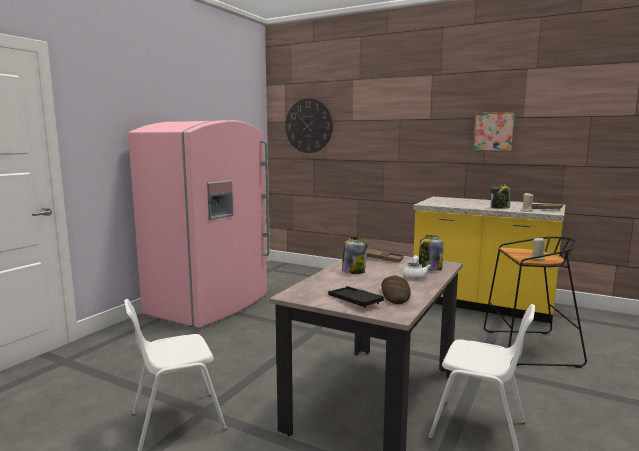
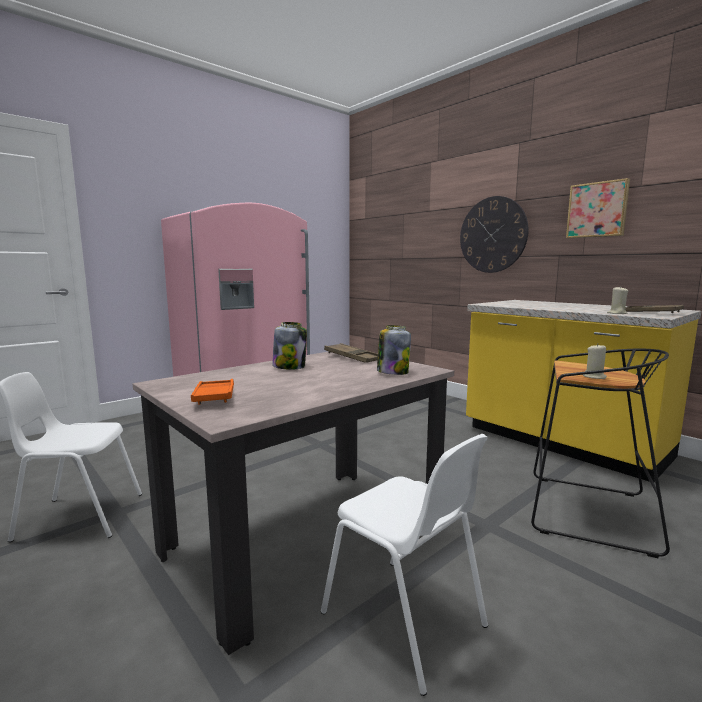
camera: 20 degrees right, 0 degrees up
(308, 125) = (386, 221): wall clock -> wall clock (492, 235)
(354, 301) = (214, 396): black tray -> orange tray
(395, 294) = (282, 394): bread -> none
(415, 276) = (353, 378): white teapot -> none
(499, 208) = (580, 310): jar -> none

